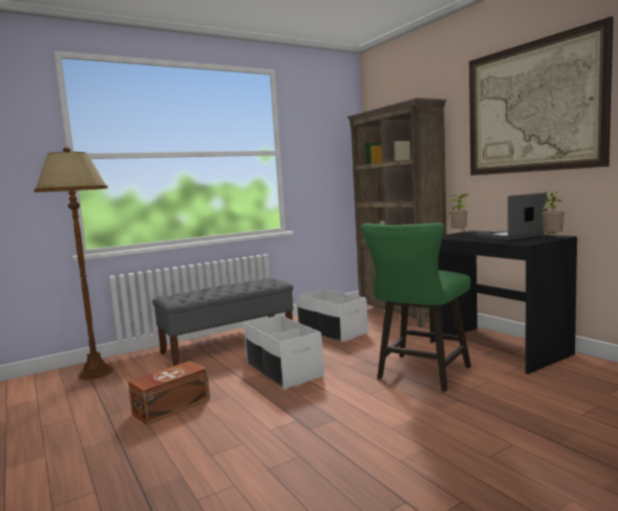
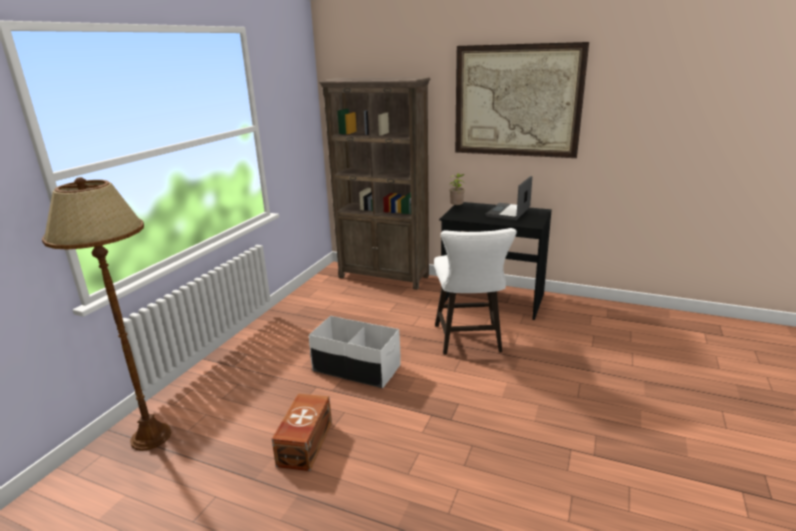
camera: 35 degrees left, 15 degrees up
(229, 344) = (262, 353): grey bench -> none
(331, 331) = (345, 311): white storage box -> none
(420, 375) = (469, 341): green stool -> white stool
(552, 238) = (541, 214): potted plant -> none

